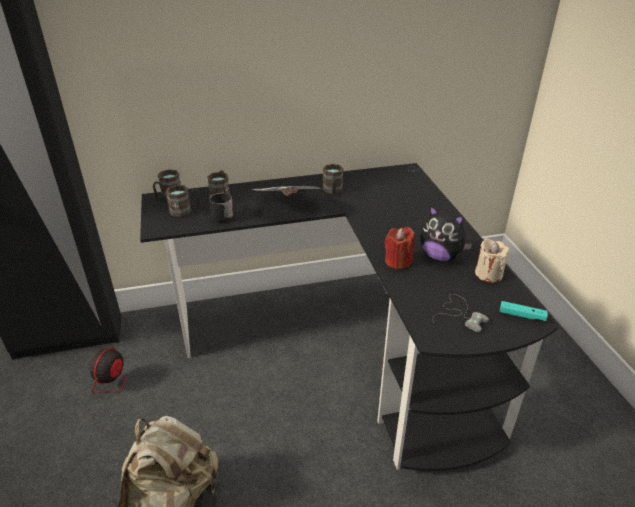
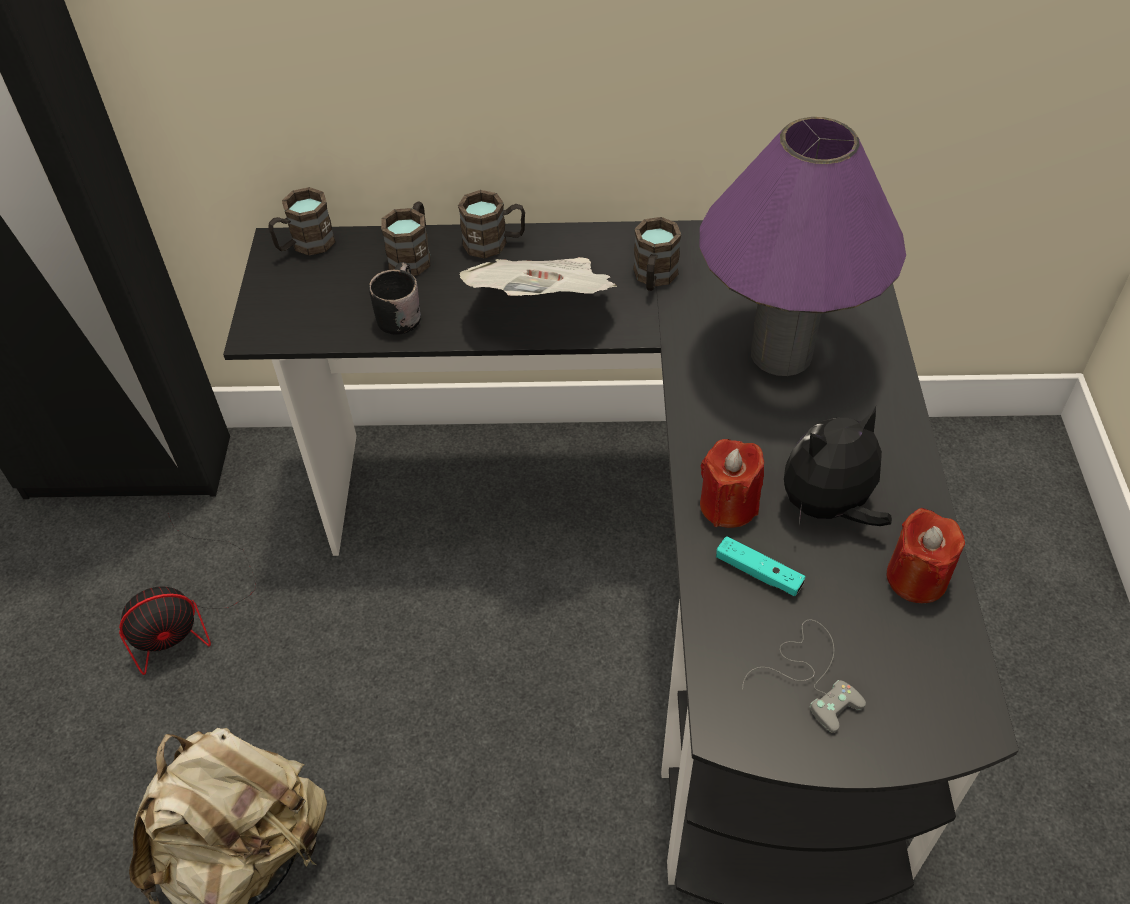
camera: 15 degrees right, 15 degrees up
(116, 396) = (189, 614): fan -> fan turned 150 degrees counterclockwise
(185, 210) = (329, 288): brown mug -> brown mug (494, 243)
(398, 209) = (781, 353): none -> purple table lamp
(441, 256) = (828, 508): plush toy -> plush toy turned 105 degrees clockwise
(488, 274) = (916, 578): beige candle -> red candle
(522, 315) = (946, 706): turquoise game controller -> turquoise game controller (758, 573)

